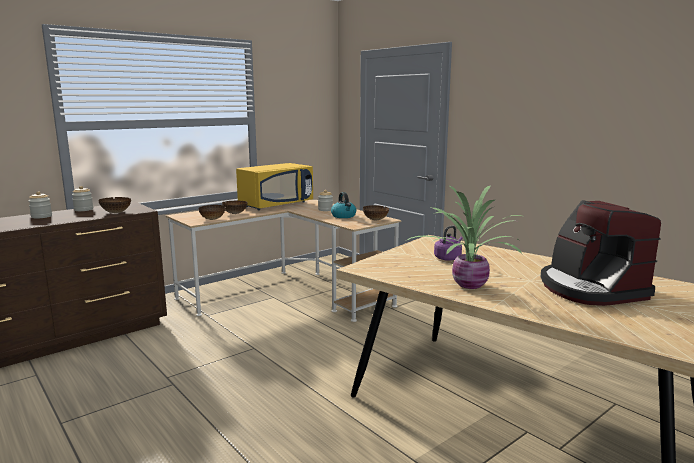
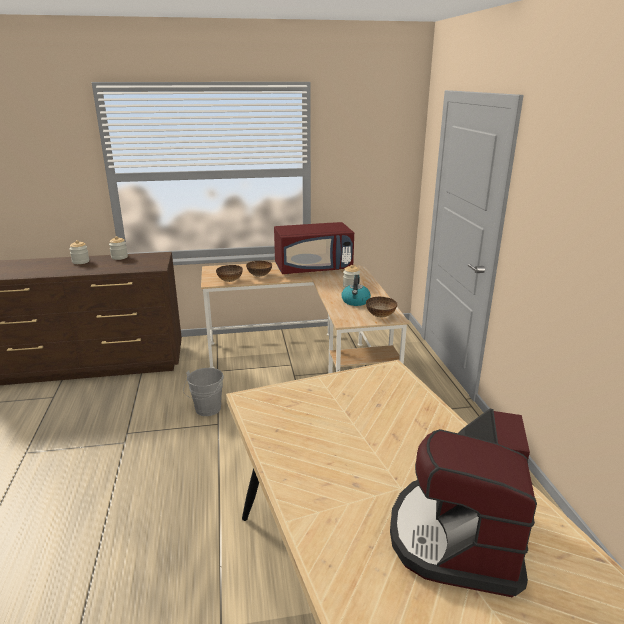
camera: 30 degrees right, 10 degrees up
(116, 212) = (134, 267): bowl -> none
(231, 342) = (207, 410): none -> grey bucket
(276, 205) = (313, 268): yellow microwave -> red microwave
(448, 258) = (361, 411): purple kettle -> none
(467, 284) = (317, 467): potted plant -> none

